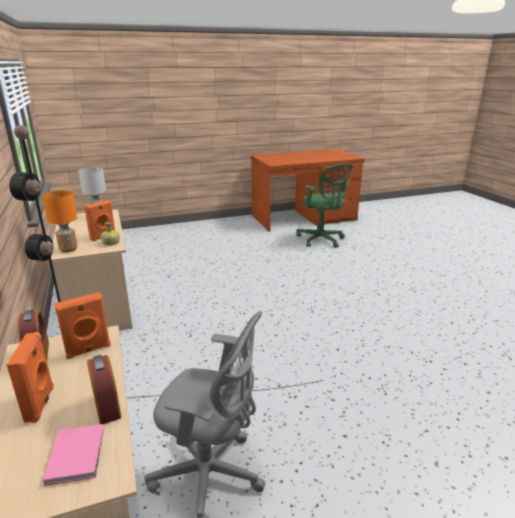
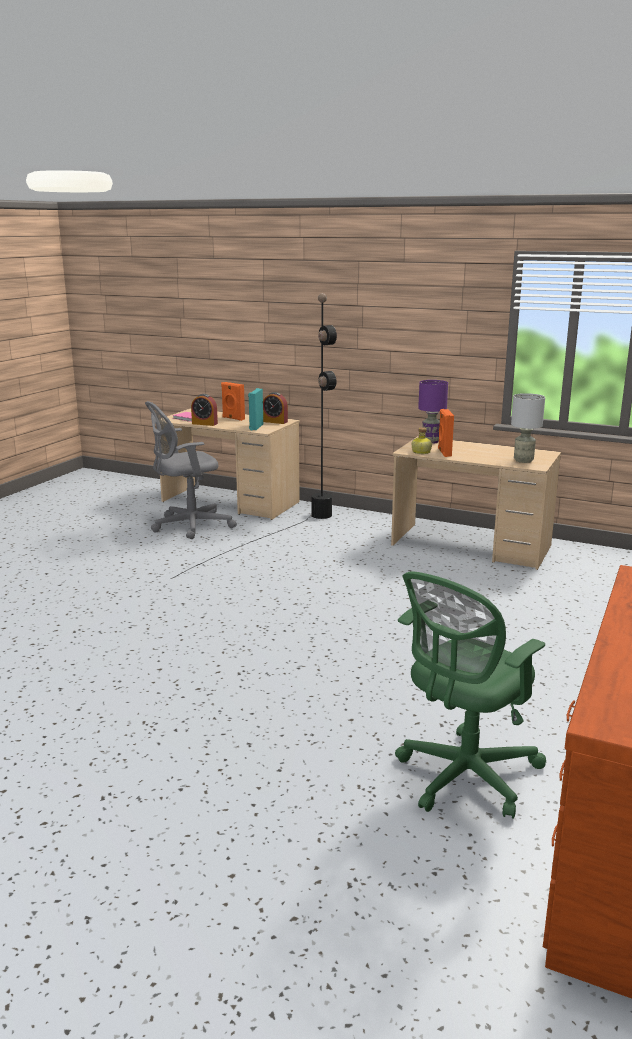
camera: 135 degrees right, 5 degrees down
(68, 249) = (431, 441): orange table lamp -> purple table lamp
(88, 350) = (255, 427): orange speaker -> turquoise speaker
(321, 240) = (463, 778): green office chair -> green office chair turned 60 degrees counterclockwise

